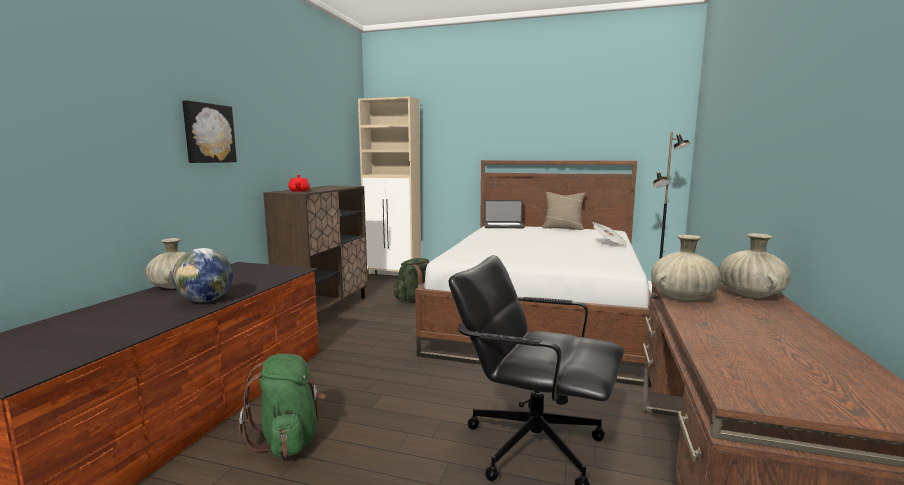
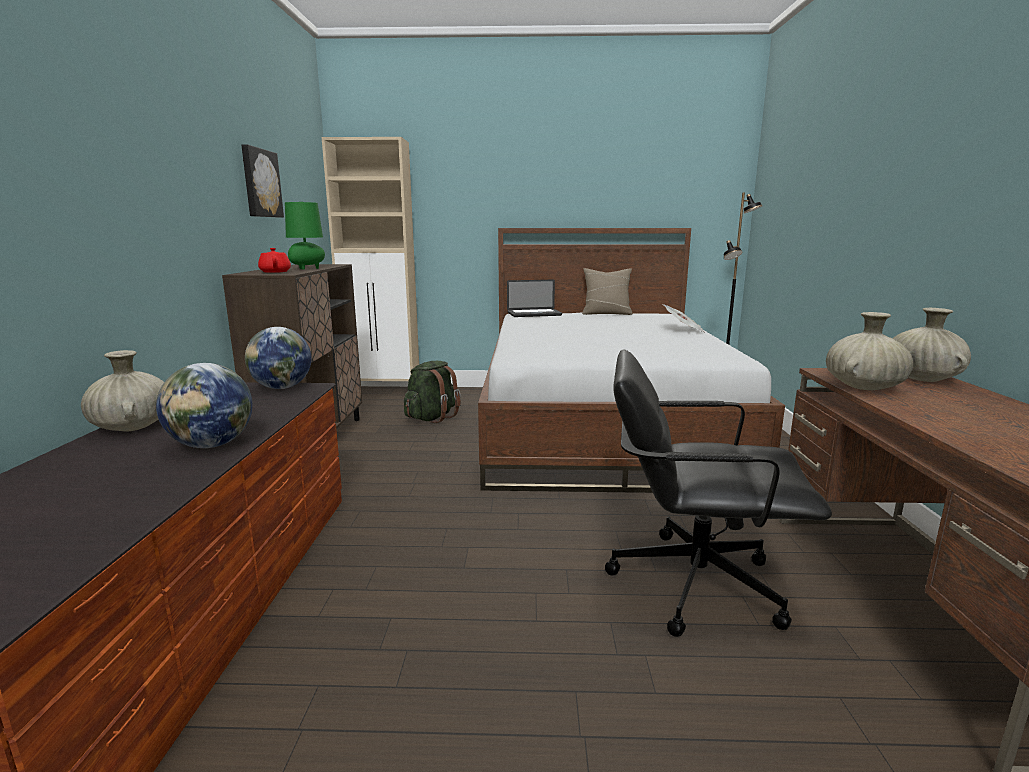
camera: 15 degrees left, 5 degrees up
(208, 133) = (142, 179): picture -> picture (260, 183)
(281, 269) = (282, 388): none -> globe
(289, 439) = (377, 630): green backpack -> none
(325, 189) = (307, 269): none -> green table lamp

